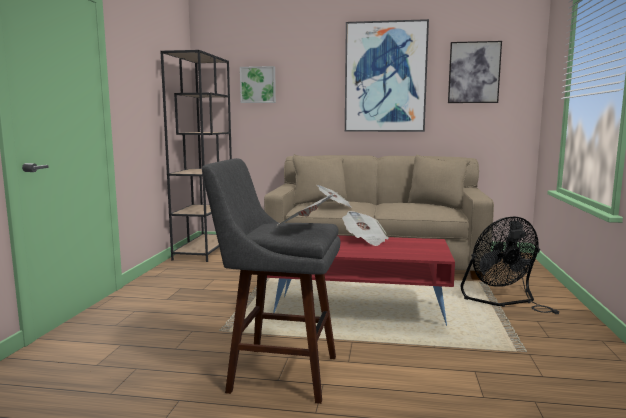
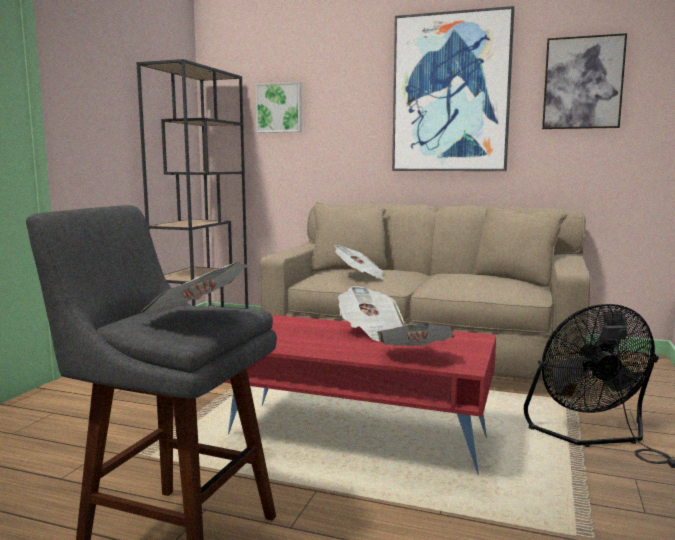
camera: 10 degrees right, 0 degrees up
(405, 253) = (414, 357): none -> newspaper

